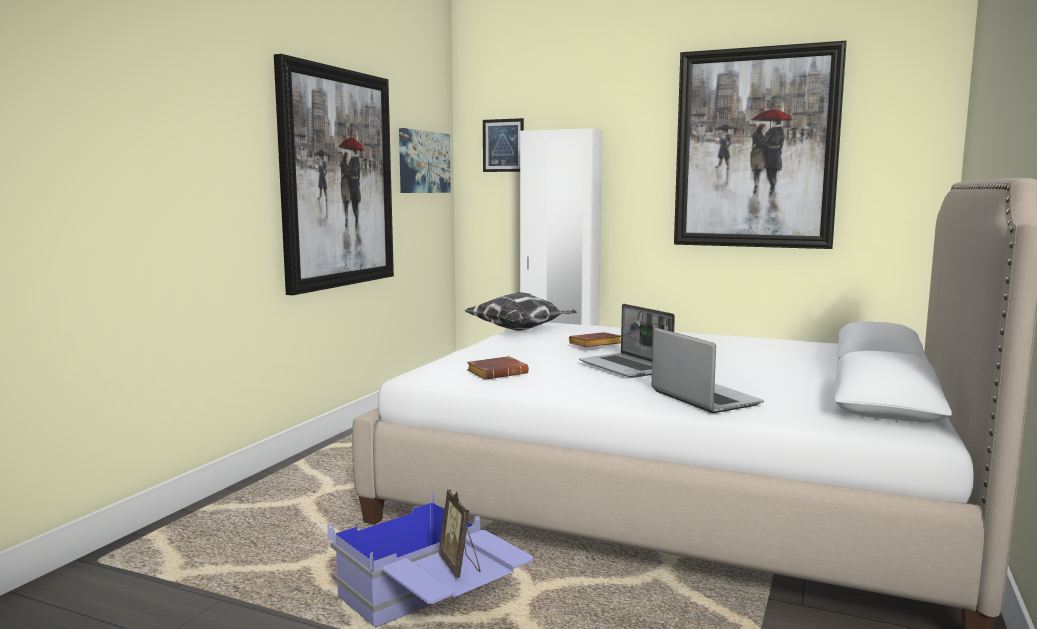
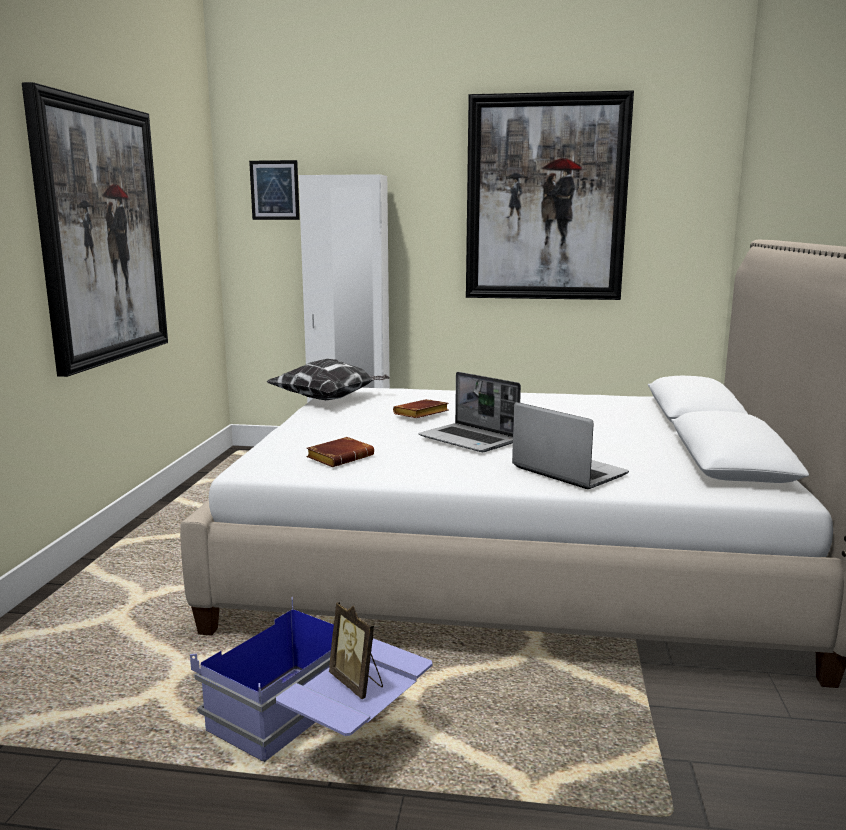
camera: 15 degrees left, 5 degrees up
(424, 162) = (188, 209): picture -> none

